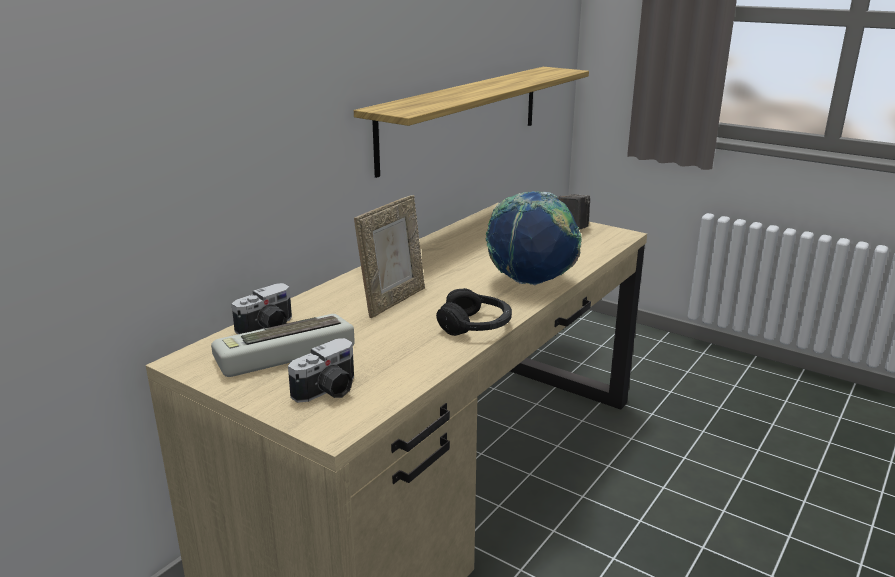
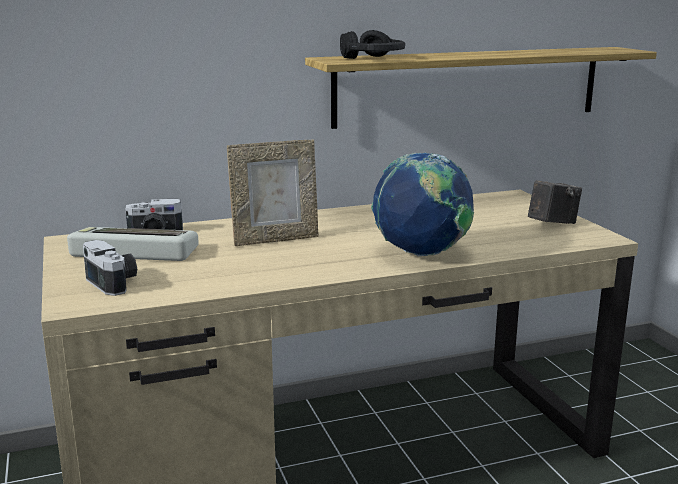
camera: 35 degrees right, 5 degrees down
(329, 391) = (115, 282): camera -> camera turned 120 degrees counterclockwise
(475, 325) = (306, 272): black headphones -> black headphones (373, 58)

